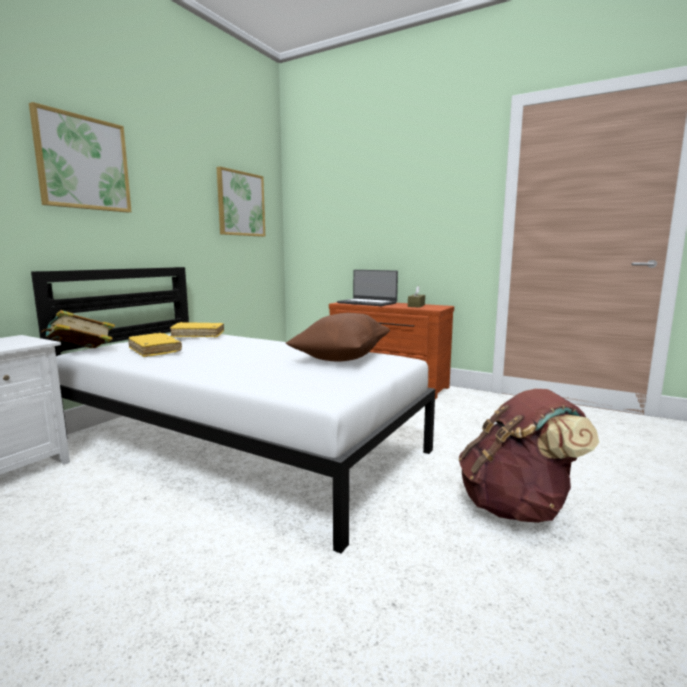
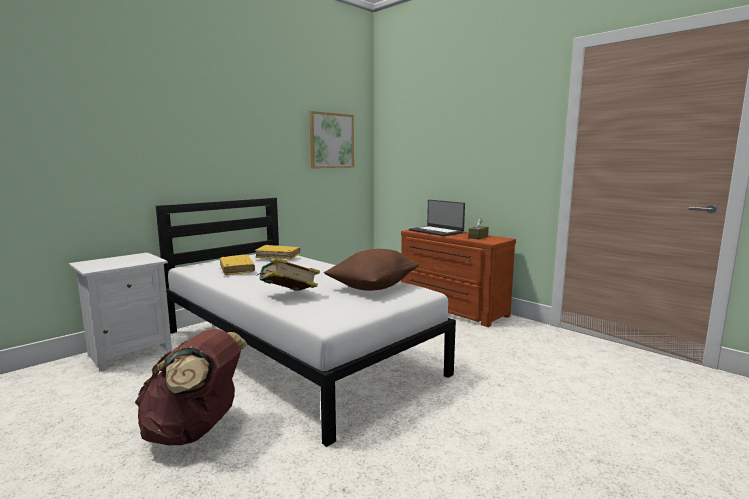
camera: 15 degrees right, 0 degrees up
(81, 352) = (186, 267): book -> book (288, 296)
(83, 163) = (197, 121): picture -> none
(517, 507) = (495, 434): brown backpack -> brown backpack (195, 431)

